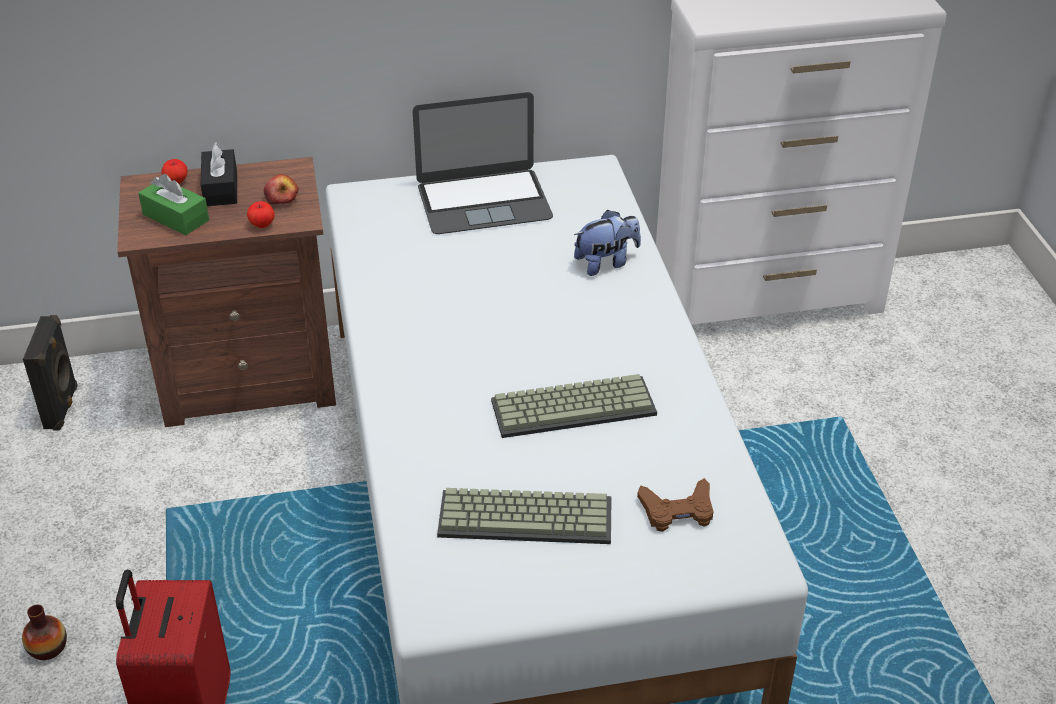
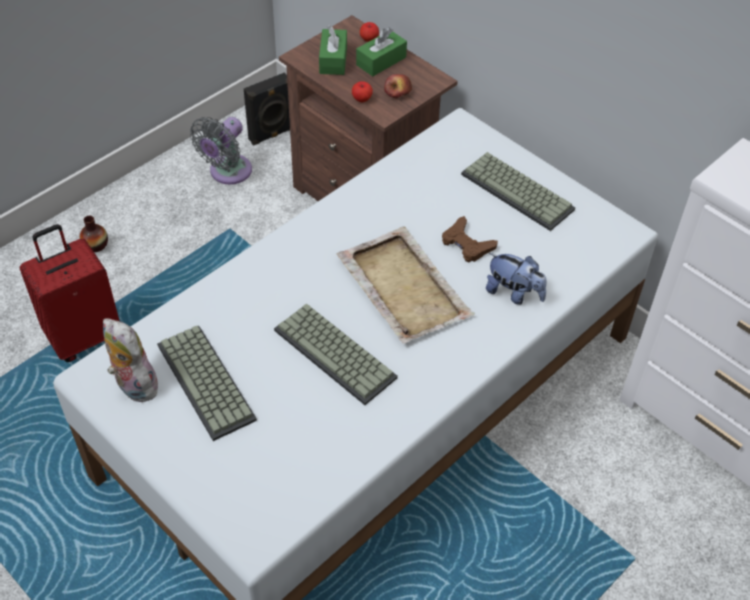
camera: 55 degrees right, 10 degrees up
(75, 471) = (227, 173): none -> grey fan
(221, 188) = (381, 61): black tissue box -> green tissue box
(477, 580) = (133, 385): none -> plush toy
(484, 201) = (519, 191): laptop -> keyboard
(530, 325) = (403, 286): none -> beige tray
(677, 511) = (272, 464): brown game controller -> brown game controller (466, 244)

